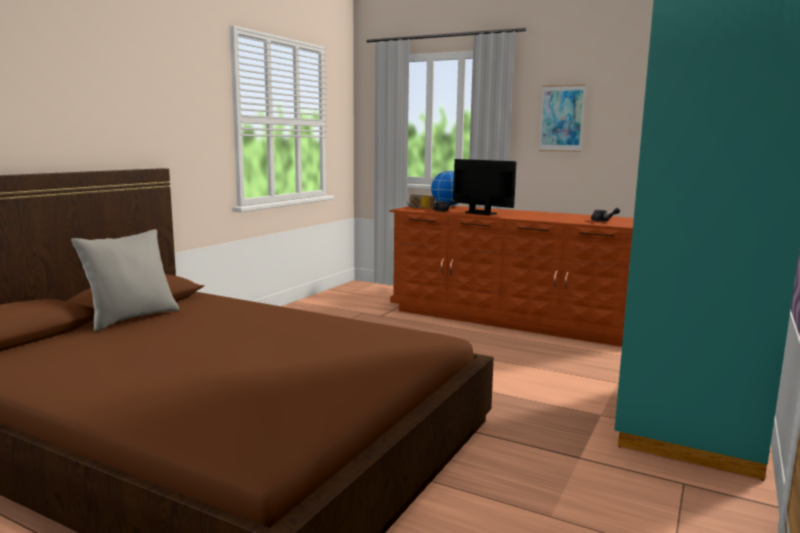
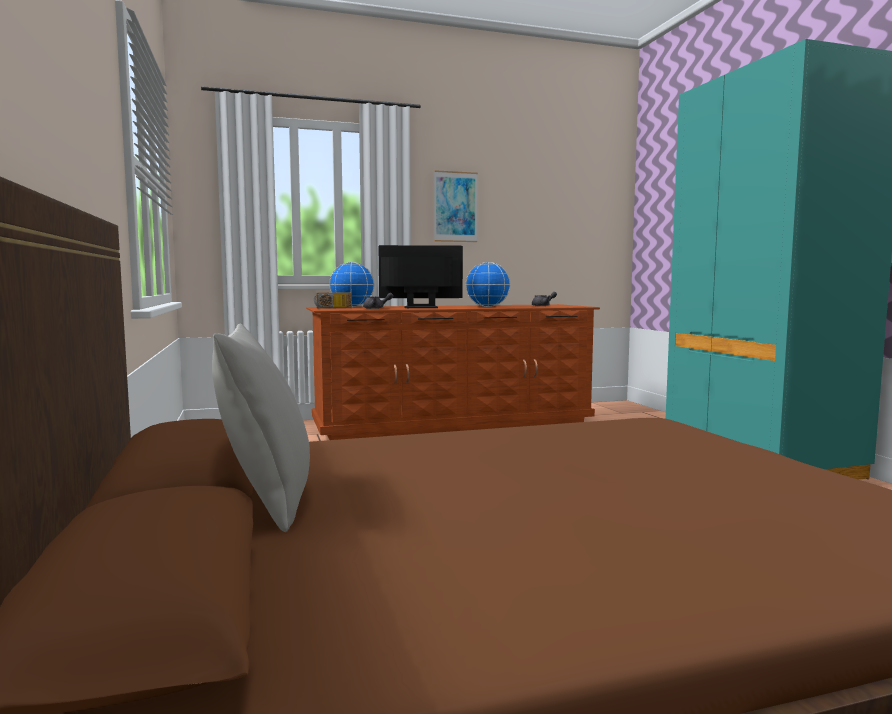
camera: 45 degrees left, 5 degrees down
(543, 217) = (488, 306): none -> globe

